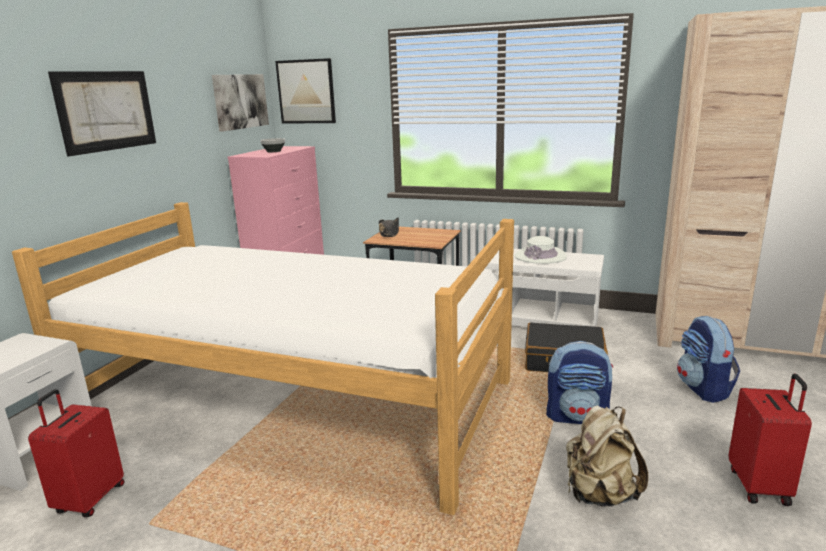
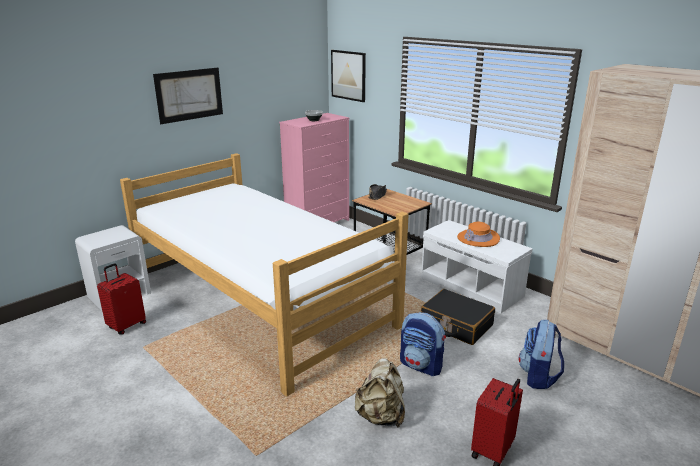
camera: 25 degrees right, 5 degrees up
(240, 101) = (297, 81): picture -> none
(540, 256) = (478, 238): white hat -> orange hat

